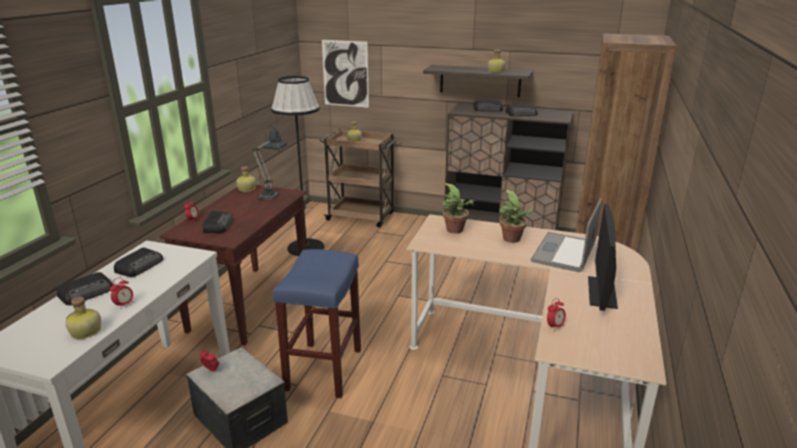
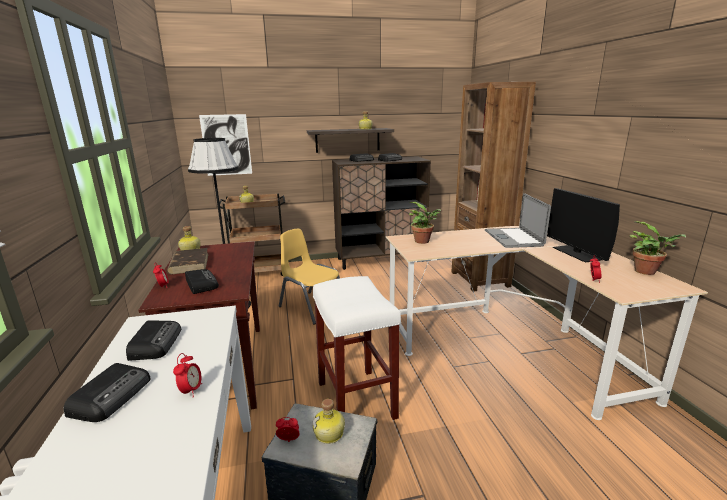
camera: 30 degrees left, 5 degrees down
(86, 332) = (174, 445): bottle -> bottle (330, 434)
(231, 202) = (189, 263): none -> brown book
(271, 194) = (224, 250): table lamp -> none
(323, 368) = (355, 399): blue stool -> white stool
(373, 270) = (312, 307): none -> yellow chair
(512, 240) = (470, 238): potted plant -> potted plant (648, 272)

